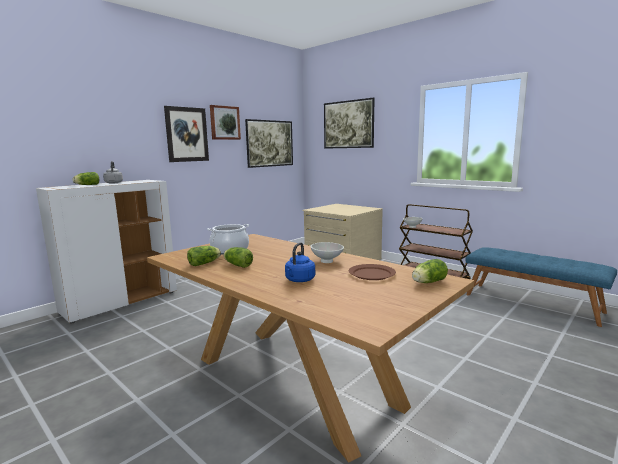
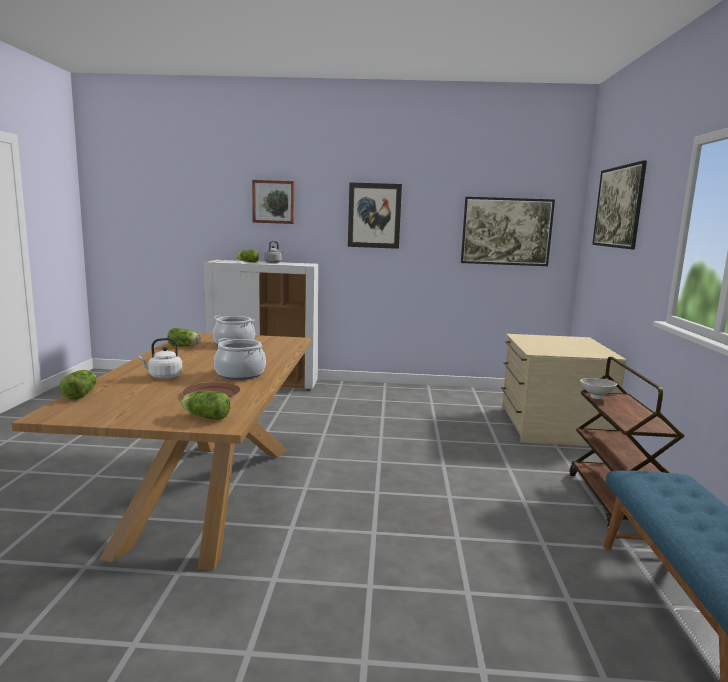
camera: 50 degrees right, 0 degrees up
(224, 123) = (430, 201): picture -> picture (273, 202)
(237, 265) = (190, 354): lettuce -> lettuce (82, 394)
(299, 280) = (163, 376): blue kettle -> white kettle
(327, 261) = (240, 374): white bowl -> cooking pot

